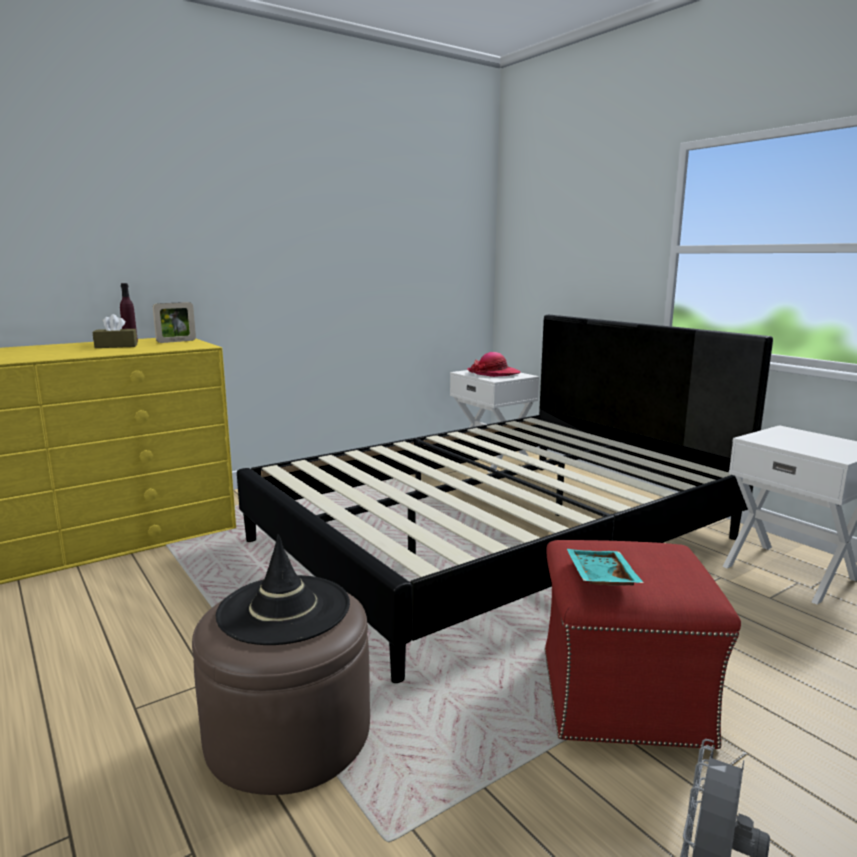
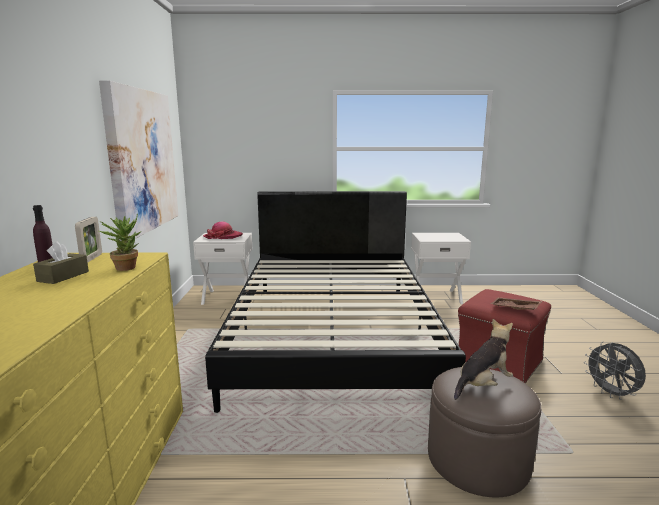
camera: 55 degrees left, 0 degrees up
(157, 348) = (126, 267): none -> potted plant
(284, 609) = (482, 385): black hat -> plush toy
(376, 260) = (141, 160): none -> picture
(599, 578) = (515, 309): turquoise tray -> brown tray

